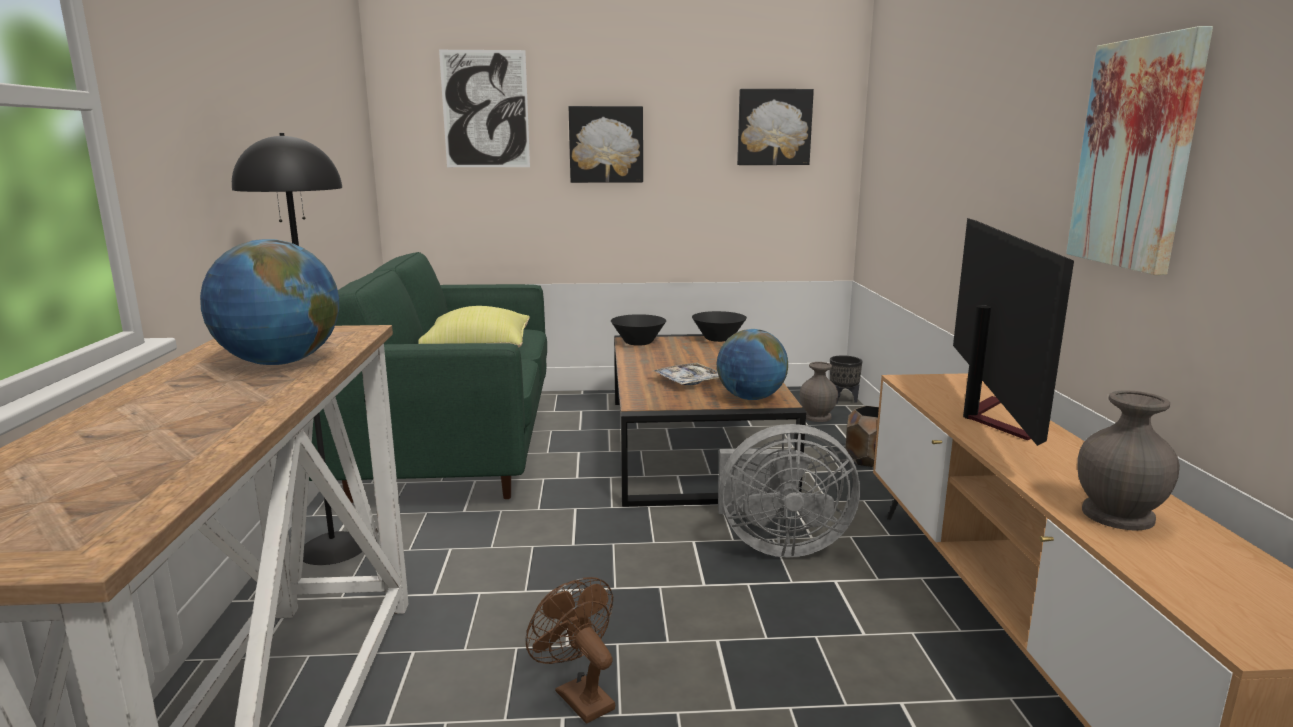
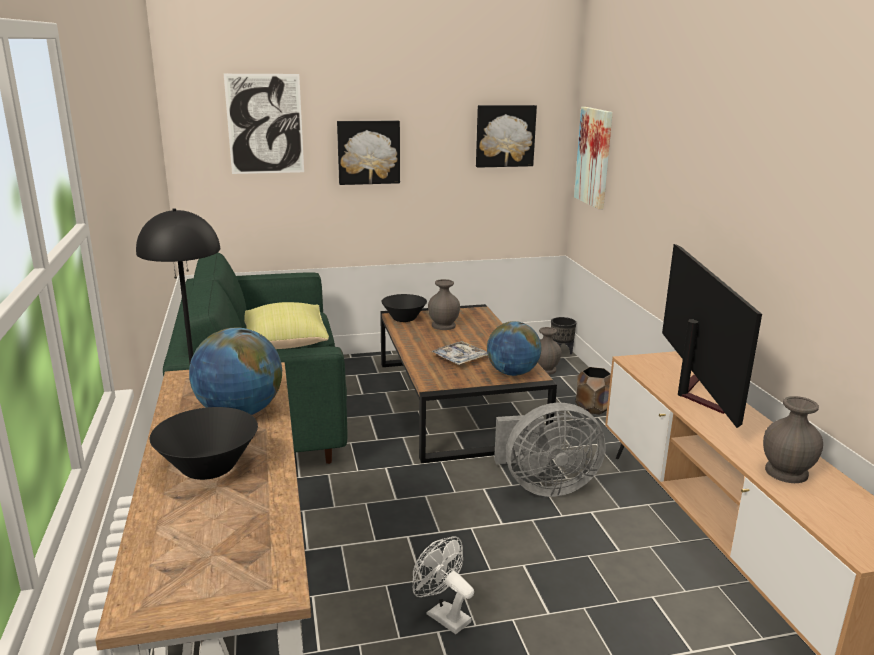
camera: 10 degrees left, 5 degrees up
(578, 695) = (442, 615): brown fan -> white fan
(683, 350) = (443, 325): none -> grey vase
(718, 339) = (466, 312): black bowl -> black bowl (208, 468)
(1136, 154) = (795, 227): picture -> picture (594, 157)

